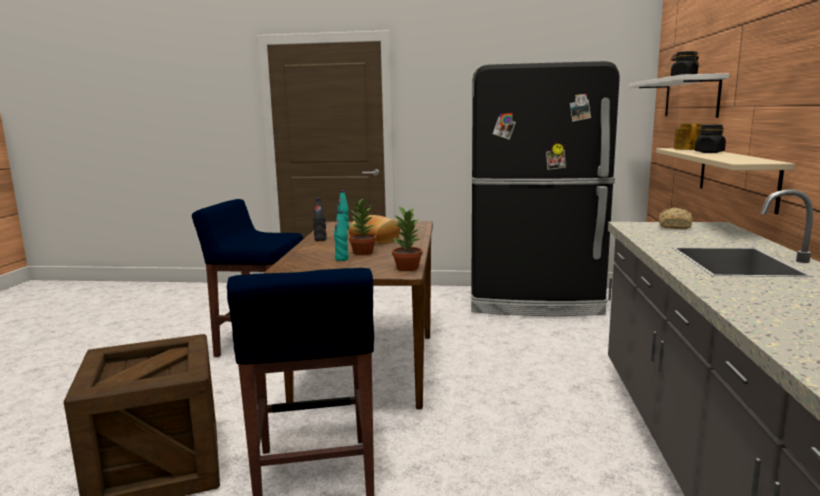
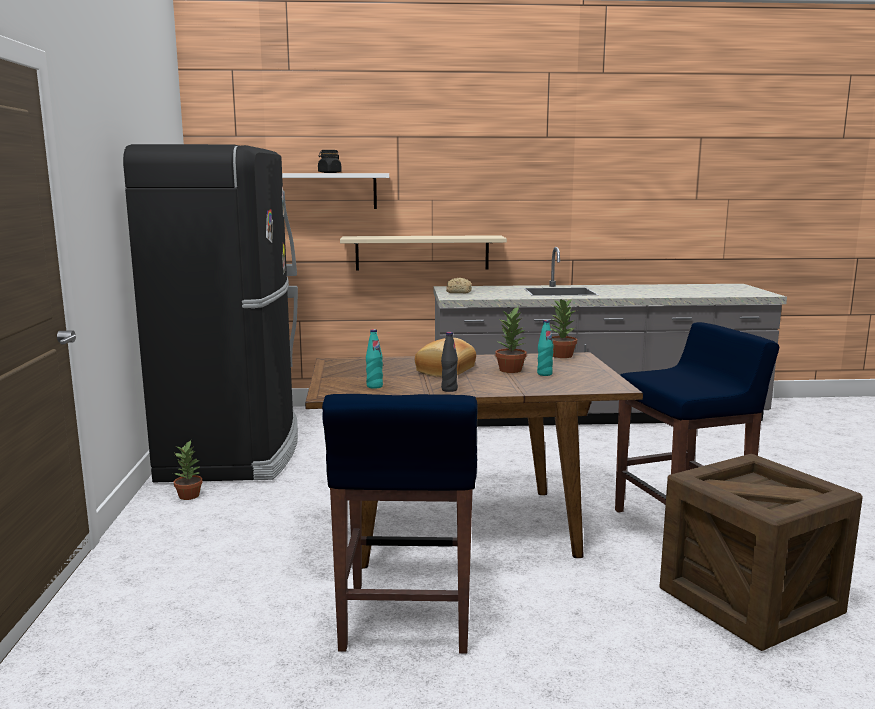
camera: 100 degrees left, 0 degrees up
(451, 296) = (189, 495): none -> potted plant
(688, 149) = (361, 236): teapot -> none
(709, 152) = (406, 236): black jar -> none

